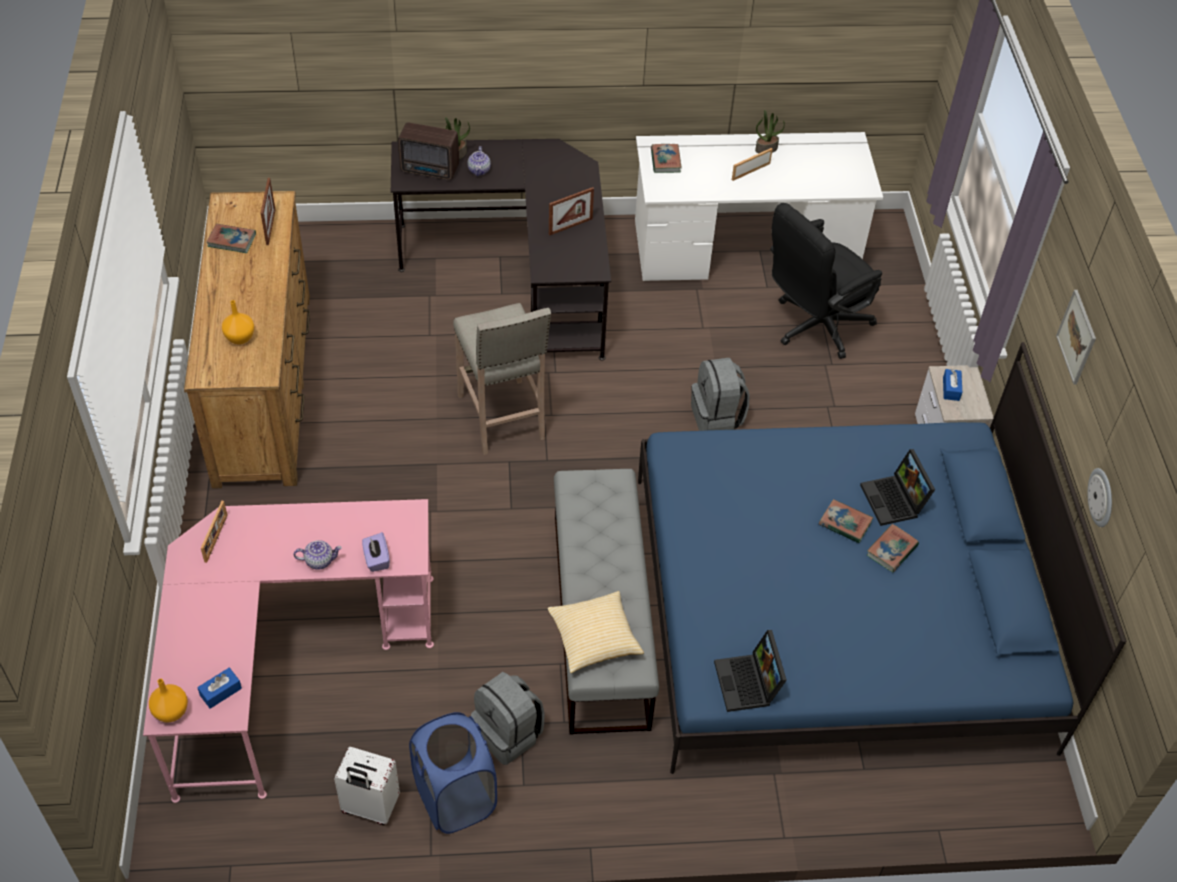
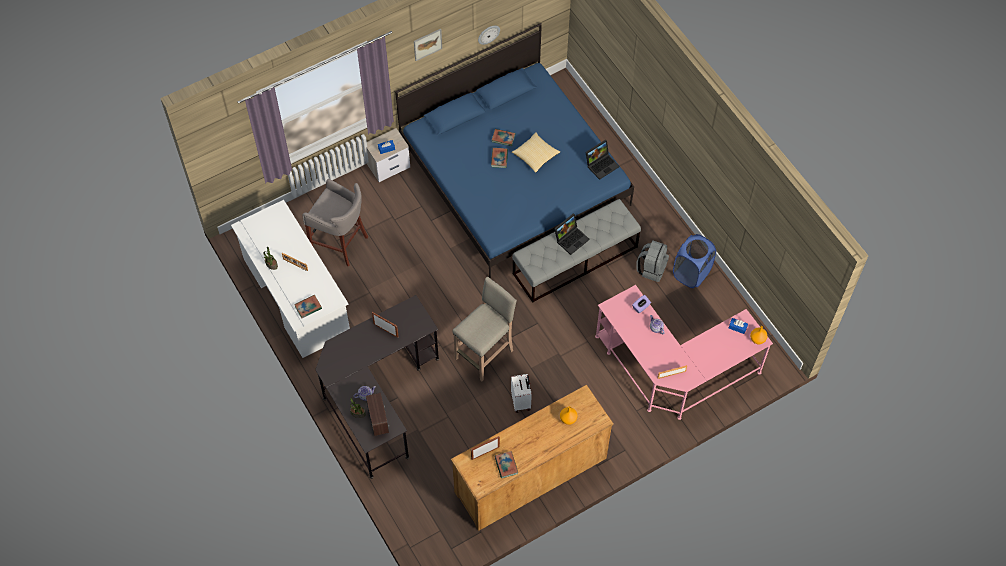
camera: 115 degrees left, 10 degrees up
(369, 807) = (715, 301): white suitcase -> white suitcase (521, 401)
(594, 639) = (613, 228): pillow -> pillow (535, 156)
(717, 417) = (428, 262): grey backpack -> none
(814, 327) = (341, 243): black office chair -> grey stool
(895, 501) = (475, 145): laptop -> laptop (571, 238)

